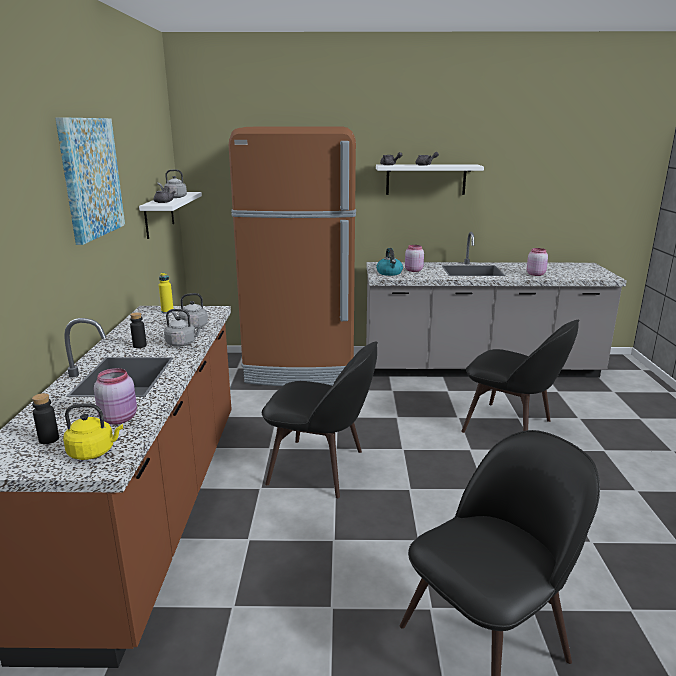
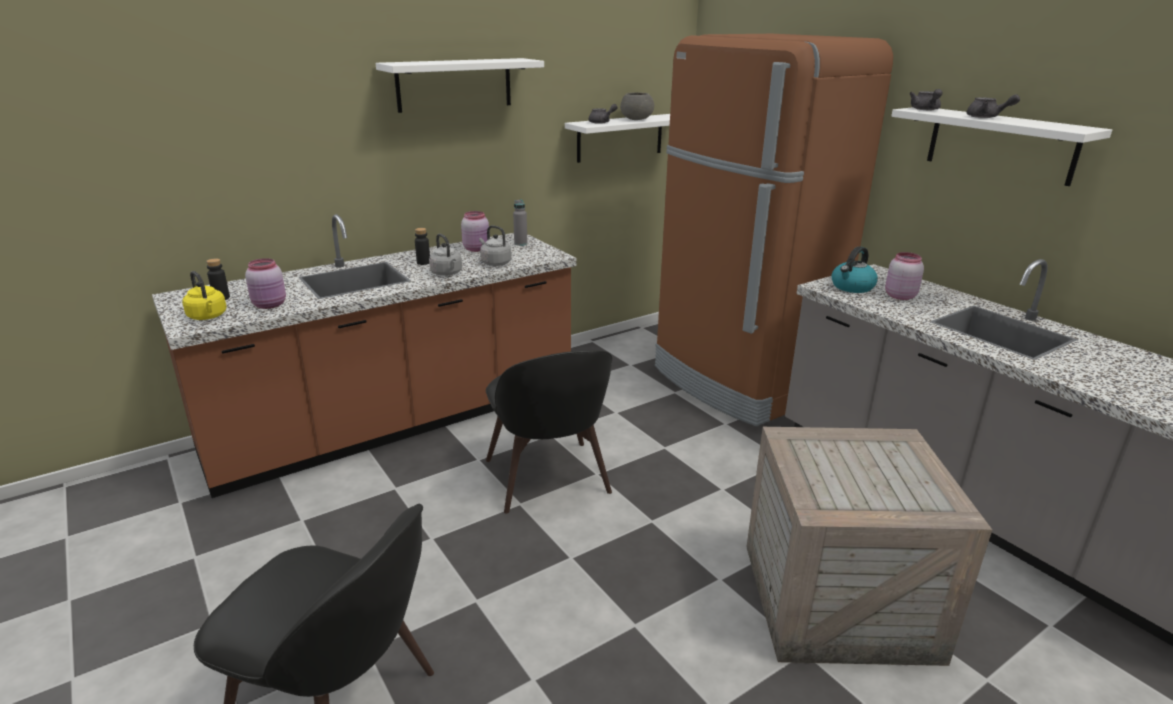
camera: 55 degrees right, 5 degrees up
(91, 178) = (454, 84): picture -> white shelf
(167, 311) = (520, 243): yellow bottle -> grey bottle
(174, 197) = (636, 119): grey kettle -> grey bowl
(511, 427) = (836, 602): black chair -> crate
(535, 274) = (1110, 381): pink jar -> pink jar (477, 249)

